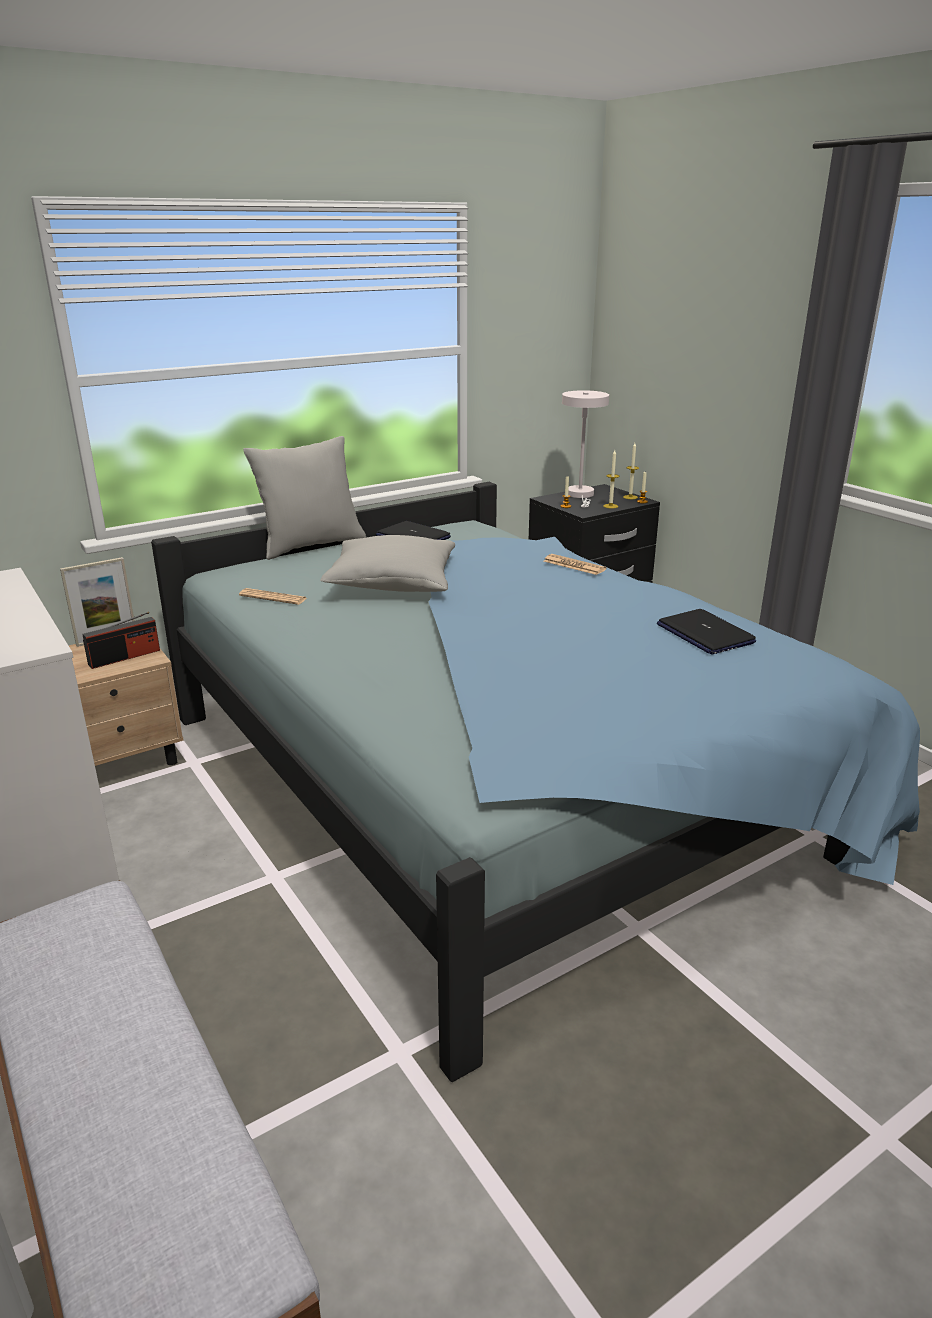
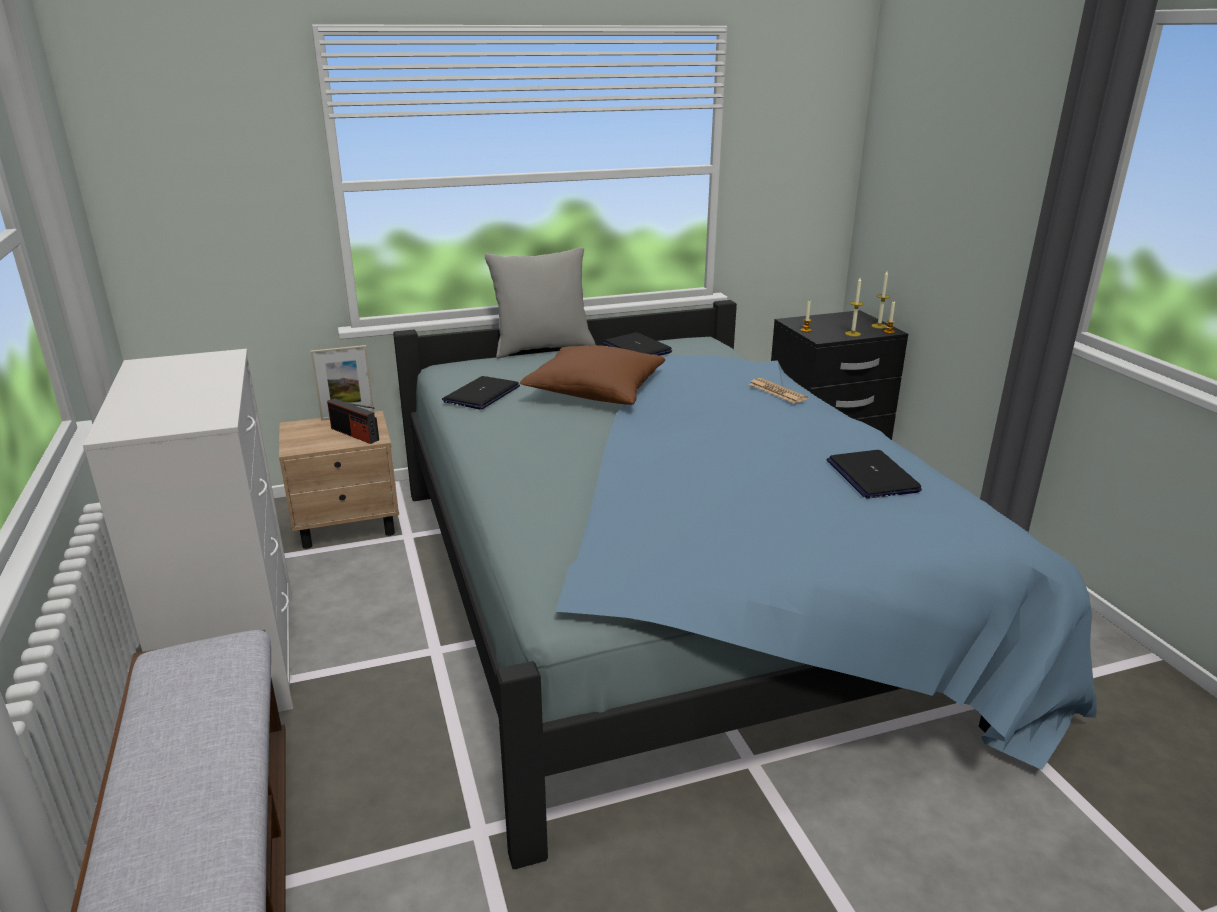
camera: 15 degrees right, 0 degrees up
(125, 657) = (355, 434): radio -> radio turned 60 degrees clockwise
(273, 597) = (481, 394): newspaper -> laptop
(392, 583) = (595, 392): grey pillow -> brown pillow
(581, 495) = (828, 320): white table lamp -> none

